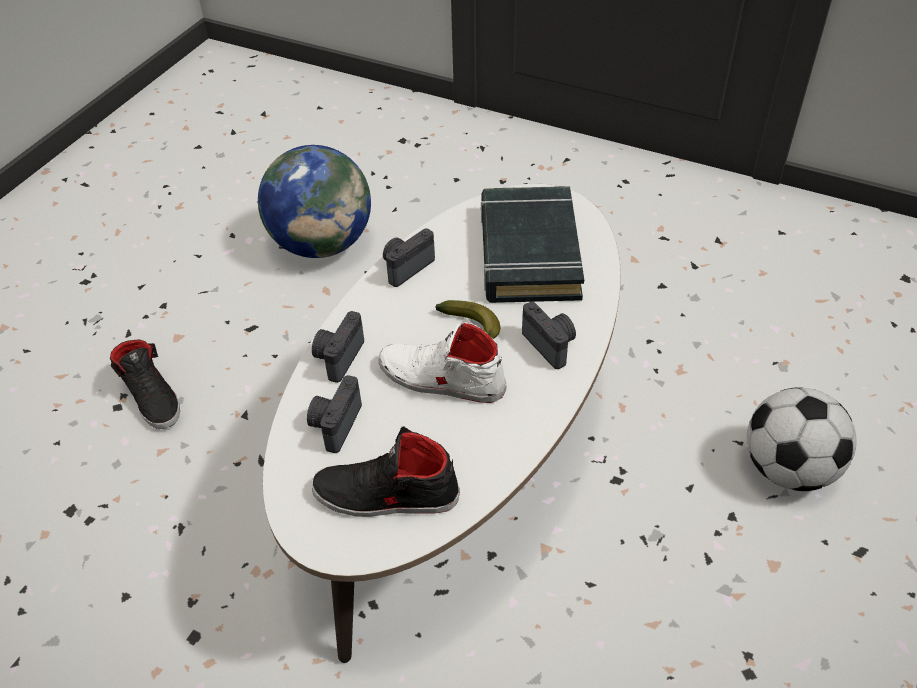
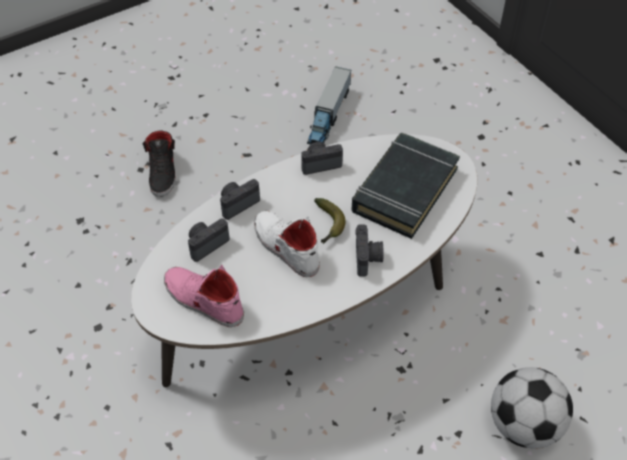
camera: 30 degrees right, 5 degrees up
(322, 244) = (328, 115): globe -> toy truck
(386, 496) = (203, 300): black shoe -> pink shoe

